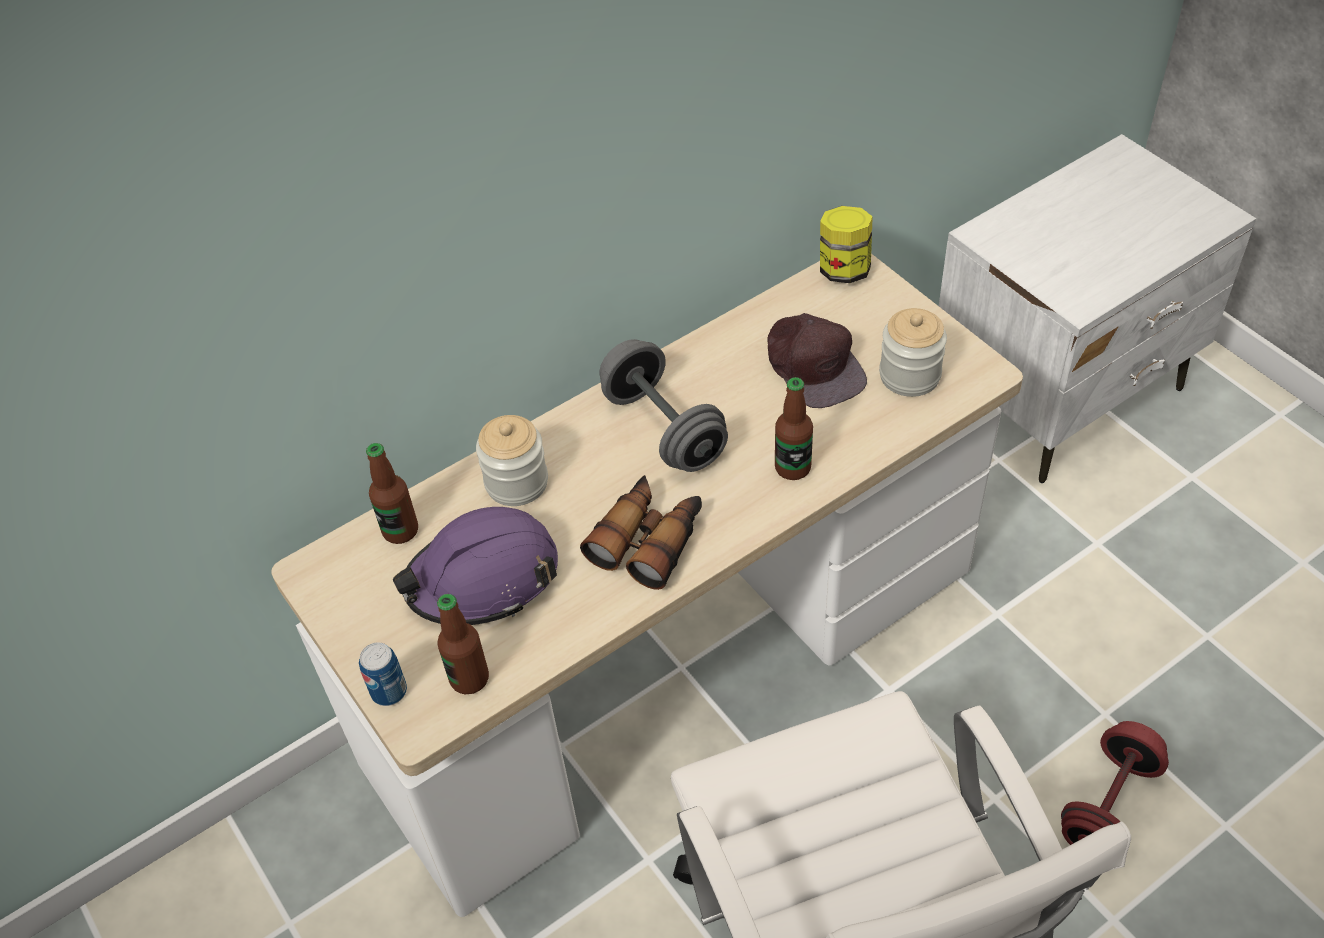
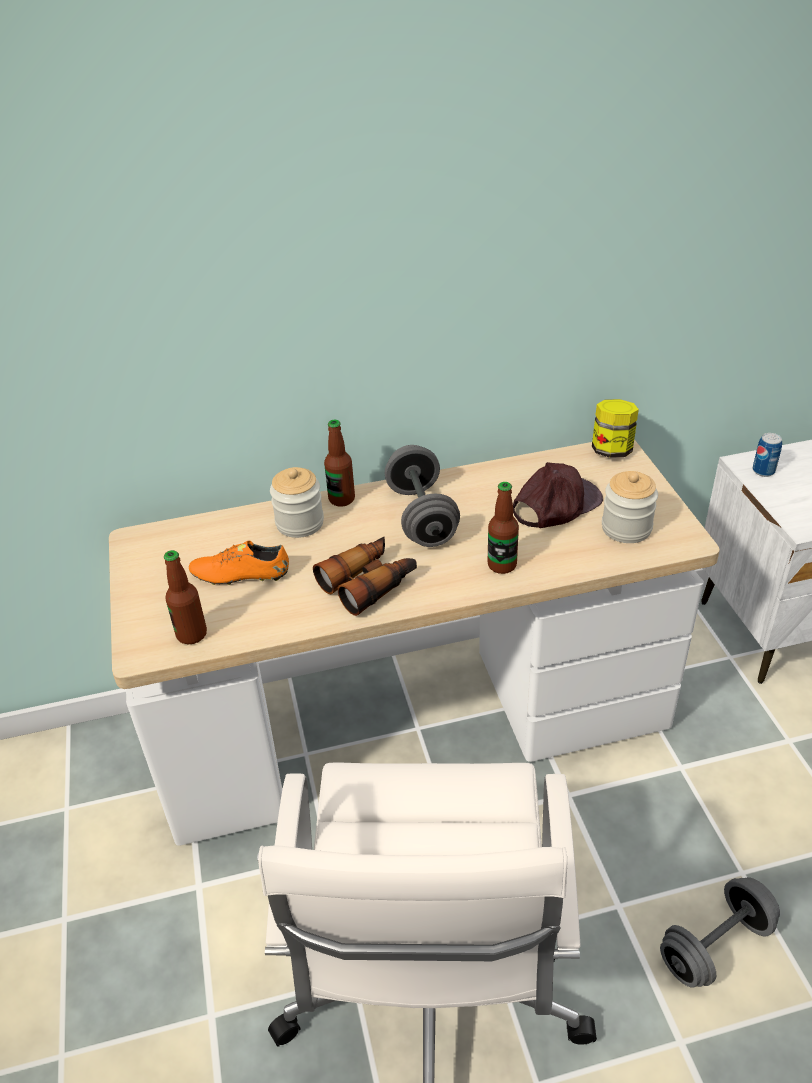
camera: 20 degrees right, 10 degrees down
(389, 691) = (134, 626): can -> can (763, 471)
(400, 531) = (205, 531): bottle -> bottle (341, 499)
(483, 578) = (240, 575): purple hard hat -> orange shoe
(814, 364) = (555, 504): brown cap -> brown cap turned 120 degrees counterclockwise
(1108, 804) = (715, 945): red dumbbell -> grey dumbbell

